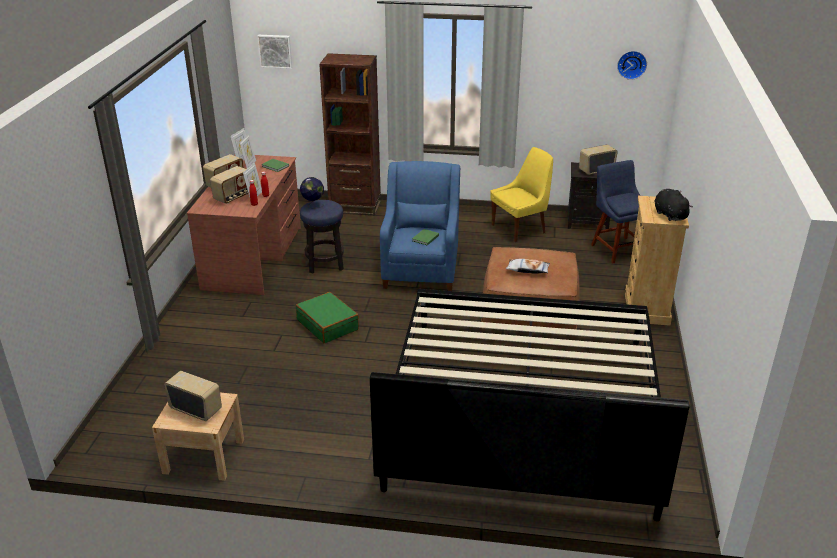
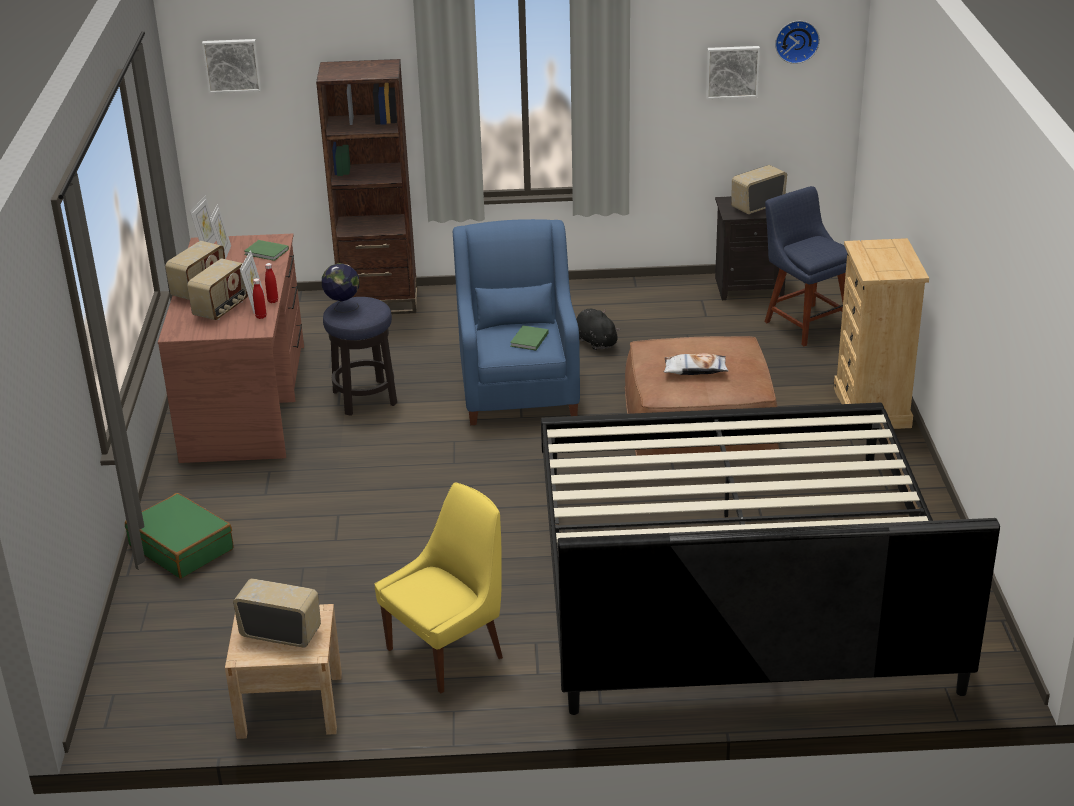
camera: 10 degrees left, 0 degrees up
(328, 325) = (405, 491): green suitcase -> green suitcase (182, 547)
(520, 228) = (650, 308): yellow chair -> yellow chair (449, 651)
(587, 81) = (732, 71): none -> picture
(669, 215) = (897, 265): black plush toy -> black plush toy (595, 341)

